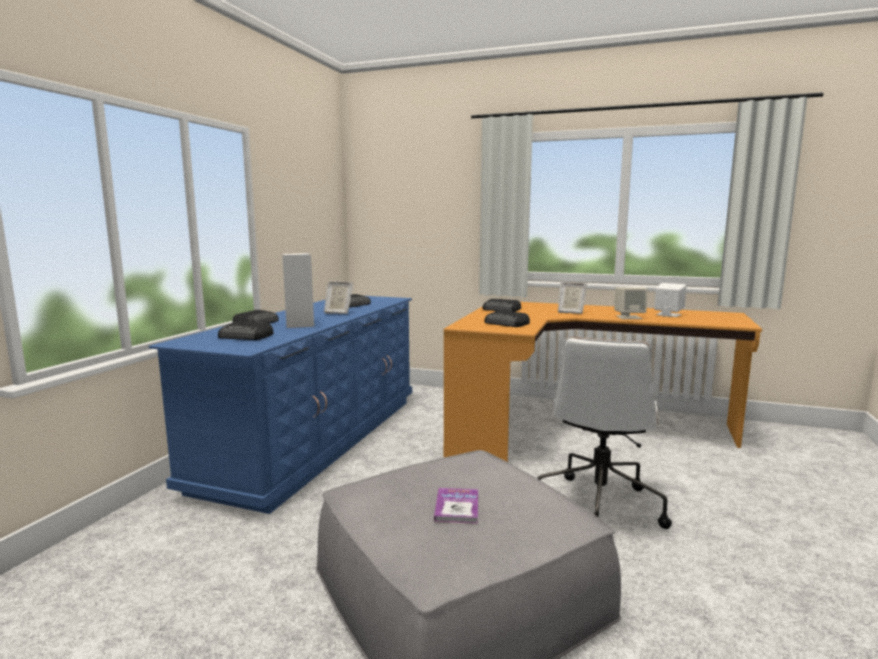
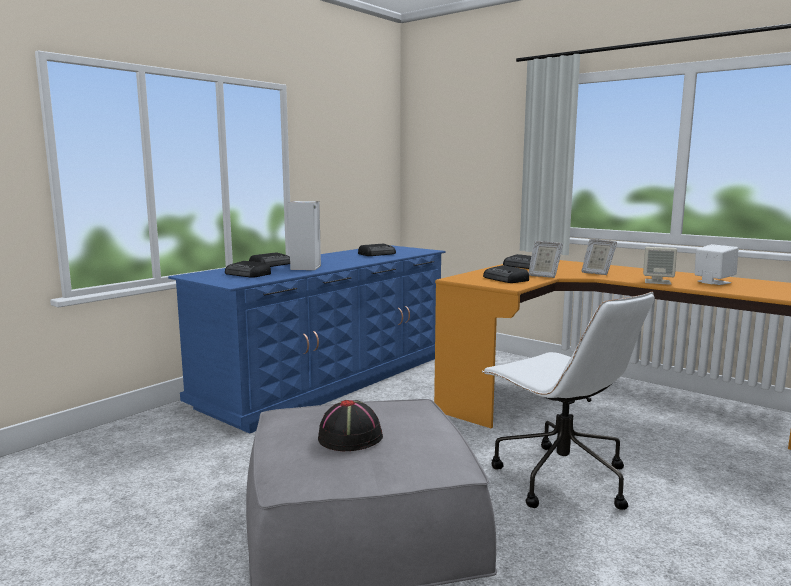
camera: 20 degrees right, 0 degrees up
(338, 313) = (353, 260): picture frame -> picture frame (543, 276)
(457, 507) = (350, 437): book -> black hat
(599, 506) = (559, 478): white office chair -> white office chair turned 75 degrees counterclockwise

